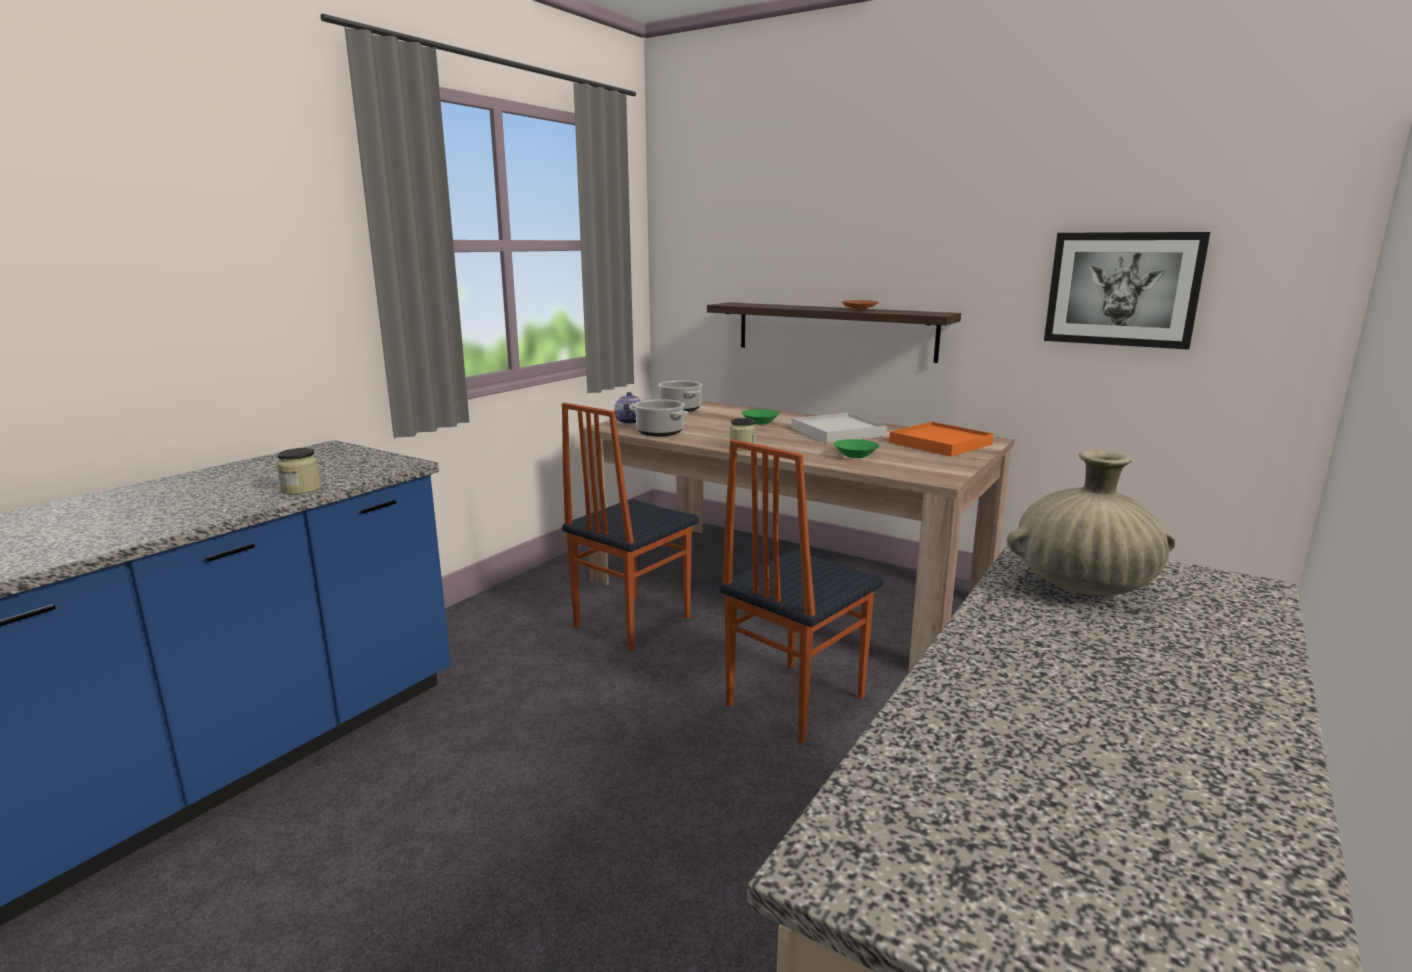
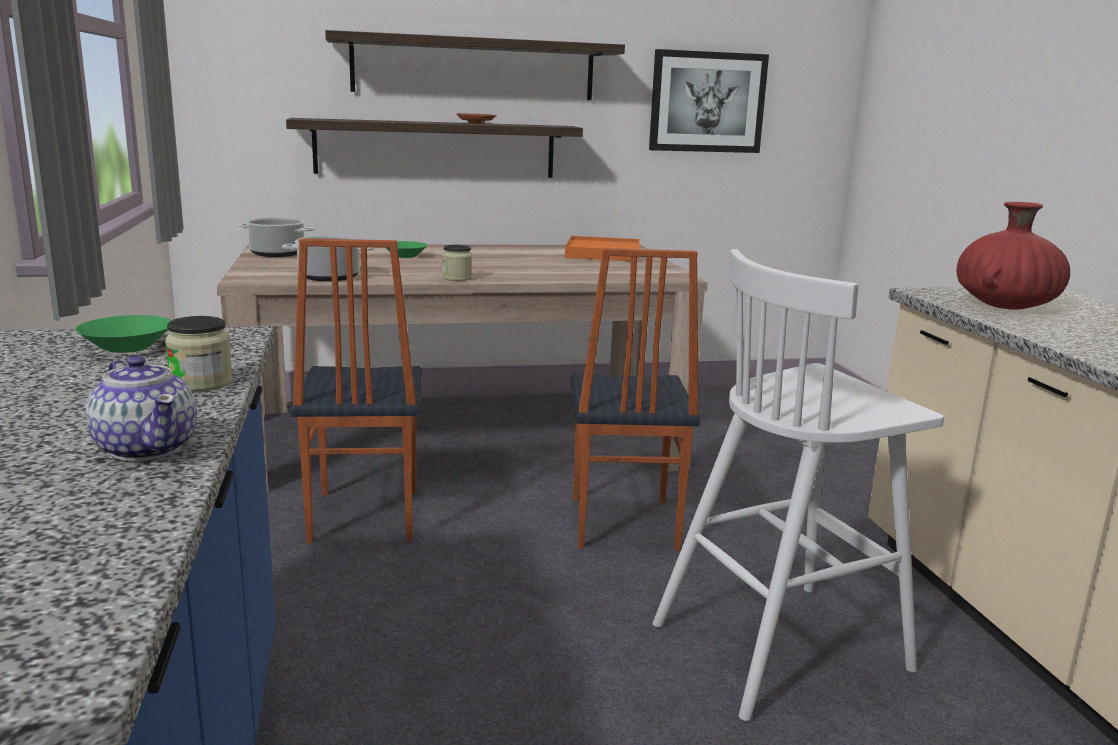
camera: 45 degrees left, 0 degrees up
(630, 421) = (258, 271): teapot -> teapot (147, 448)
(746, 863) = (784, 646): none -> white stool
(838, 432) = (500, 255): white tray -> none
(855, 456) = (571, 271): green bowl -> green bowl (127, 348)
(870, 259) = (474, 68): none -> shelf
(1082, 586) = (1004, 306): beige vase -> red vase

